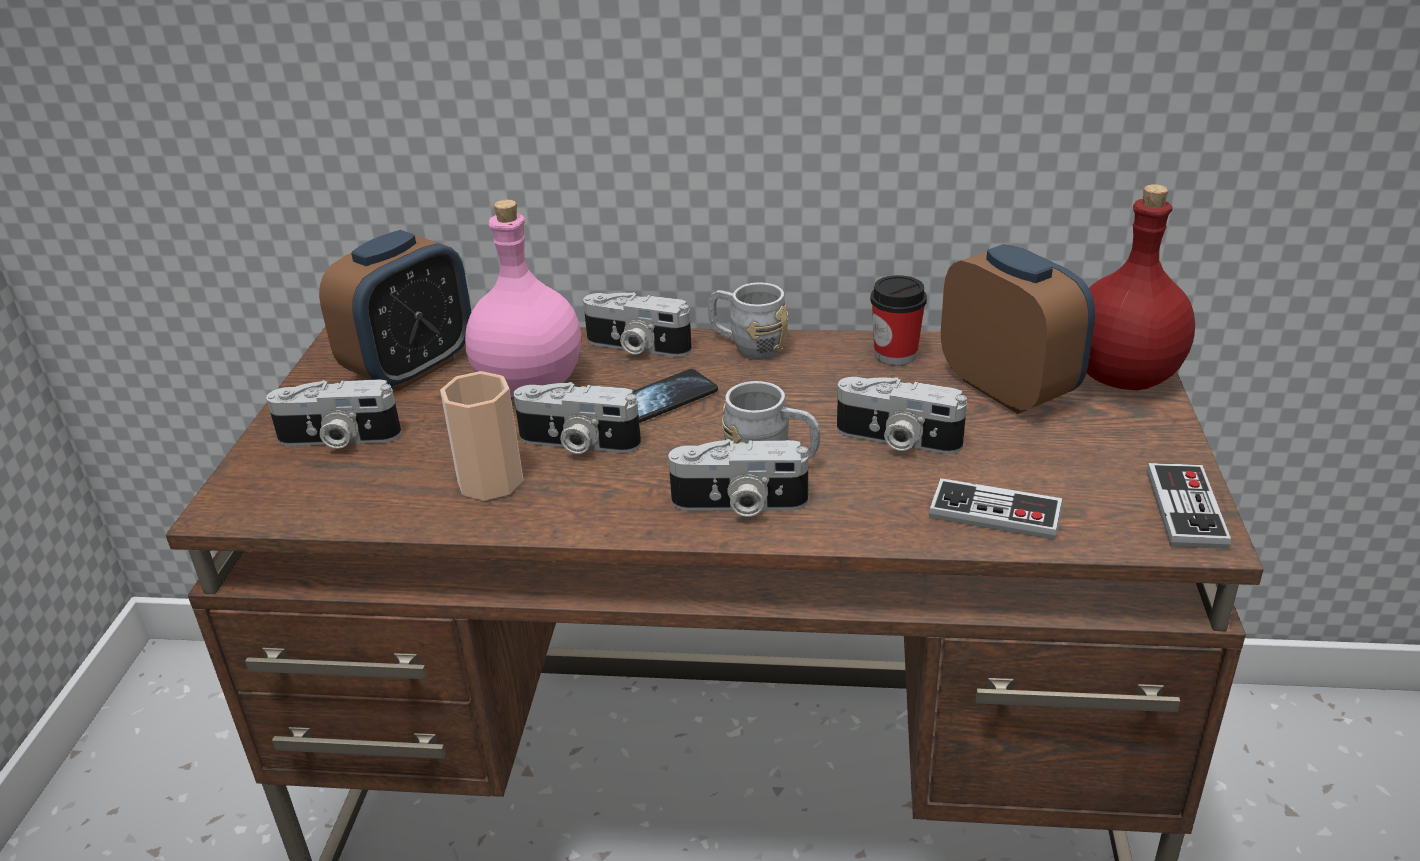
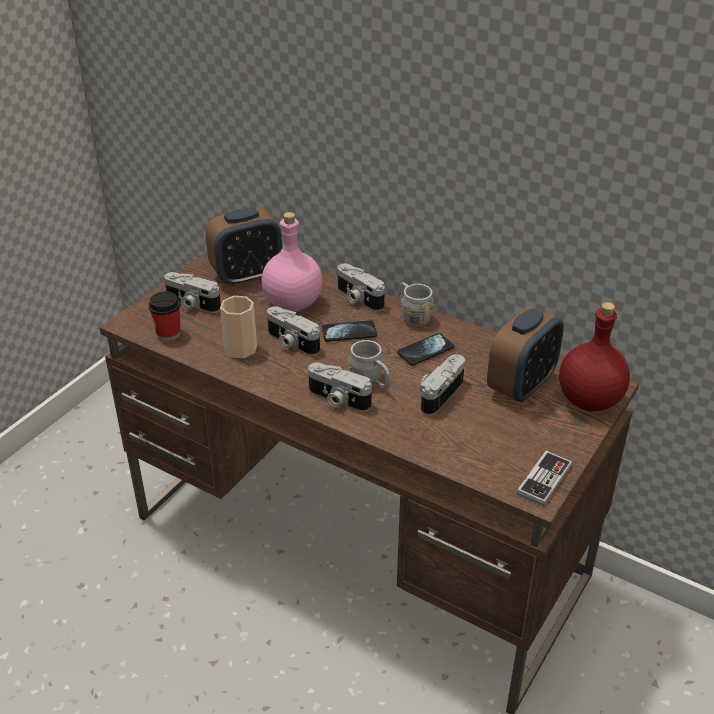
camera: 25 degrees right, 5 degrees up
(815, 387) = (425, 351): none -> phone
(895, 355) = (482, 346): cup -> cup (168, 334)
(897, 440) = (439, 394): camera -> camera turned 75 degrees clockwise
(995, 513) = (450, 447): game controller -> none
(1008, 389) = (521, 385): alarm clock -> alarm clock turned 45 degrees clockwise

